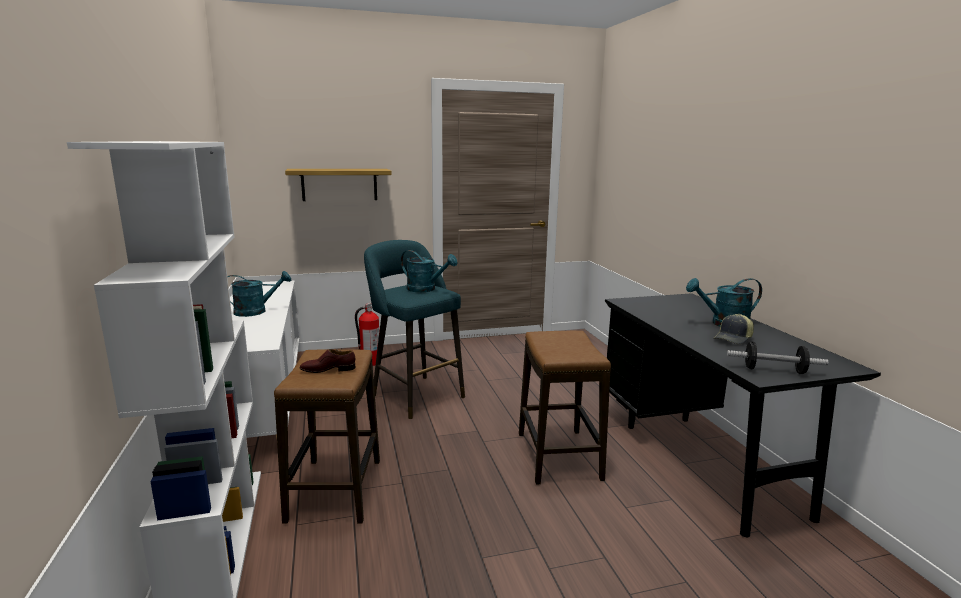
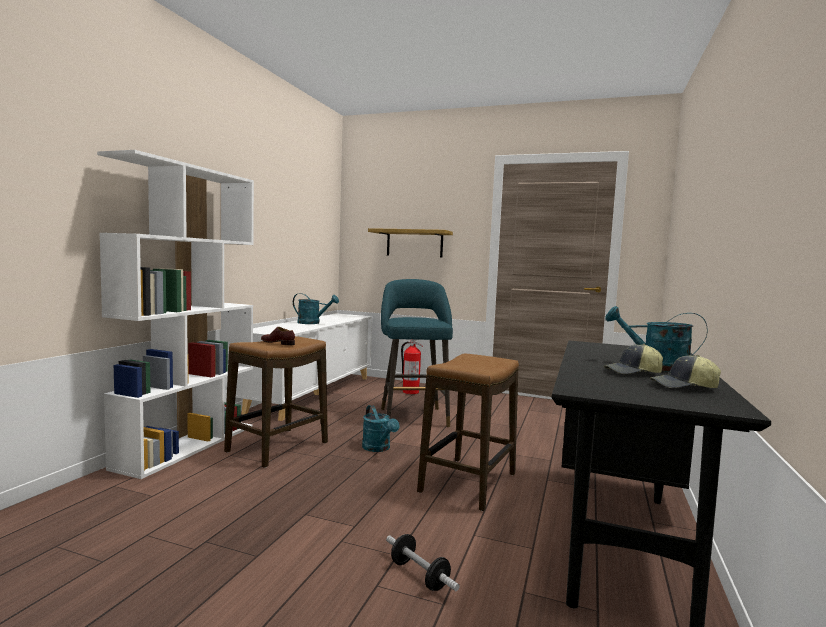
camera: 35 degrees right, 10 degrees down
(426, 289) = (425, 319): turquoise watering can -> turquoise watering can (378, 448)
(774, 370) = (609, 391): dumbbell -> dumbbell (419, 575)
(786, 348) = (684, 387): none -> cap

